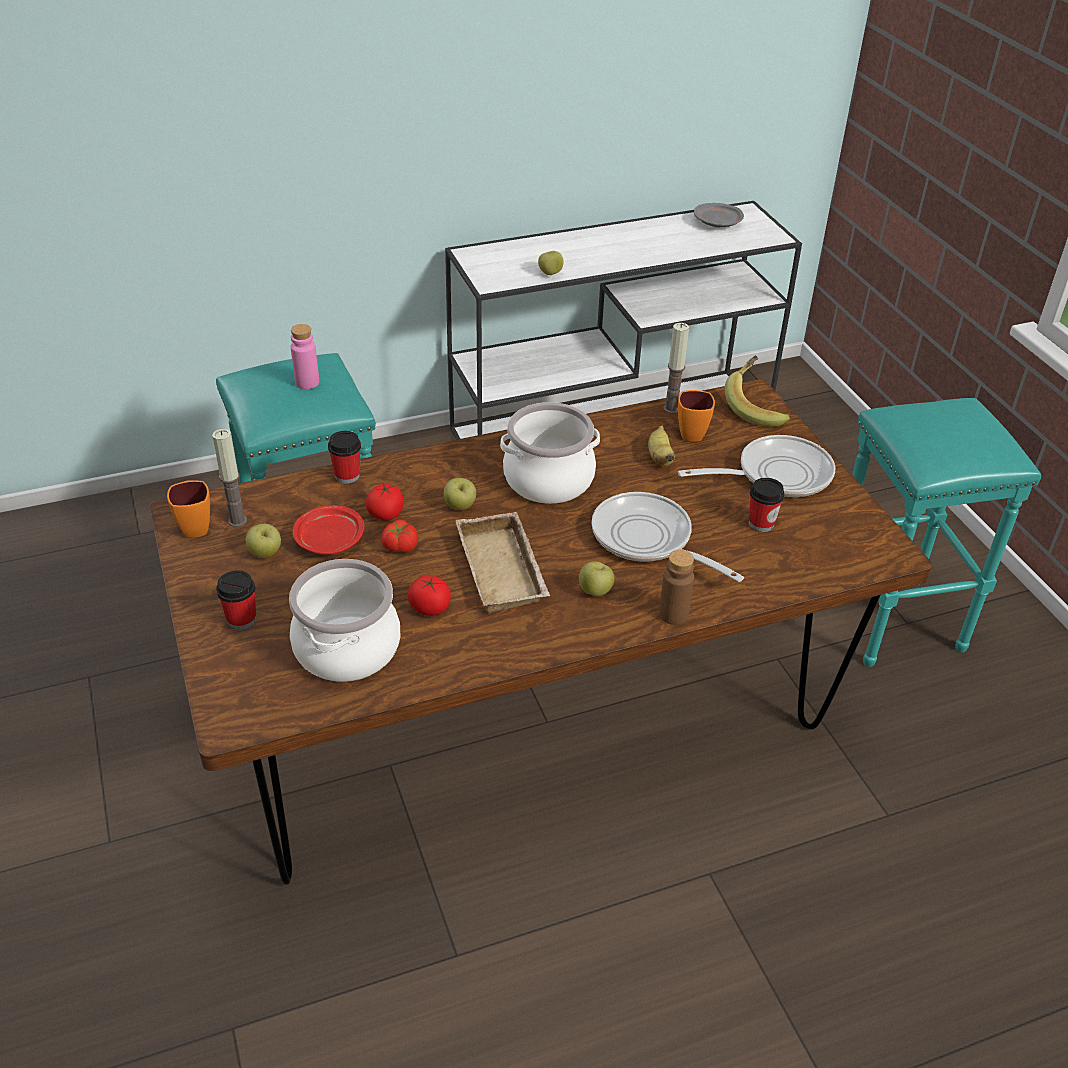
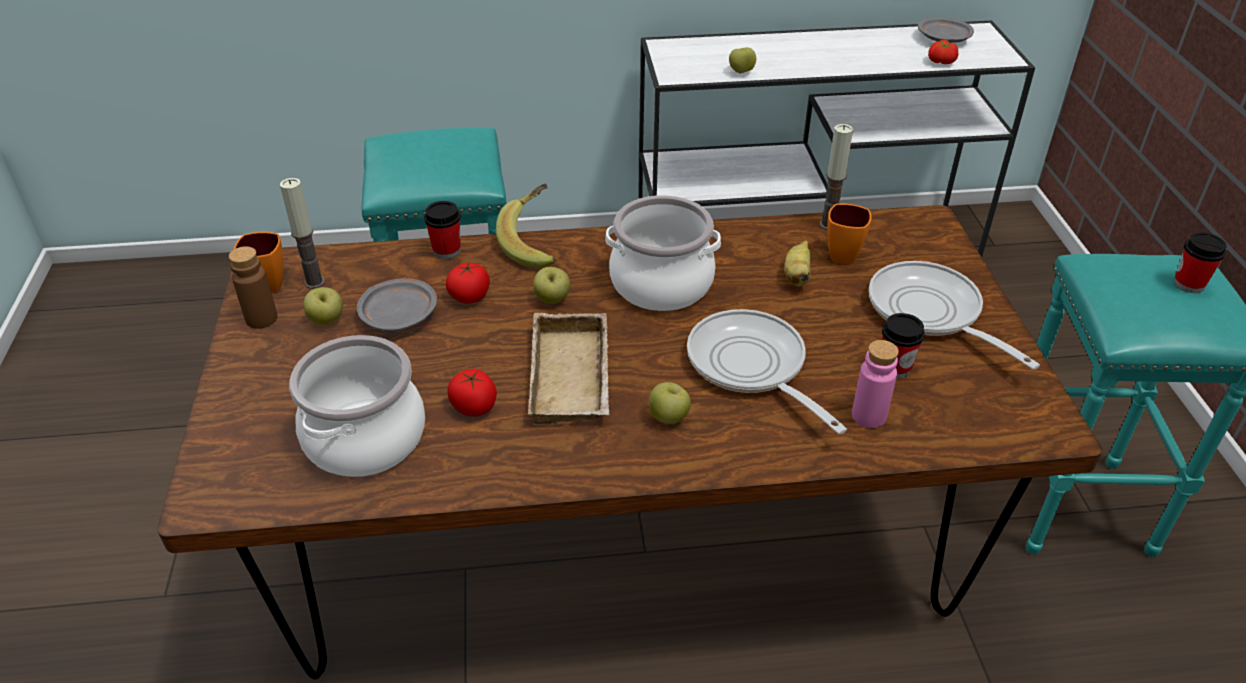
camera: 15 degrees right, 0 degrees up
(241, 619) = (270, 387): cup -> cup (1188, 284)
(307, 382) = (445, 152): pink bottle -> pink bottle (868, 416)
(329, 539) = (399, 315): red plate -> grey plate
(399, 546) = (469, 334): tomato -> tomato (940, 62)
(673, 614) = (752, 460): brown bottle -> brown bottle (261, 319)
(757, 407) = (930, 235): banana -> banana (536, 244)
(776, 474) = (930, 313): frying pan -> frying pan turned 120 degrees counterclockwise

